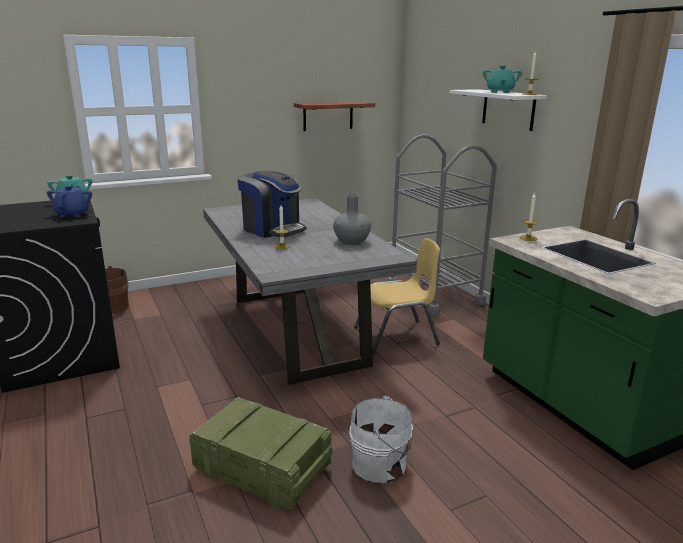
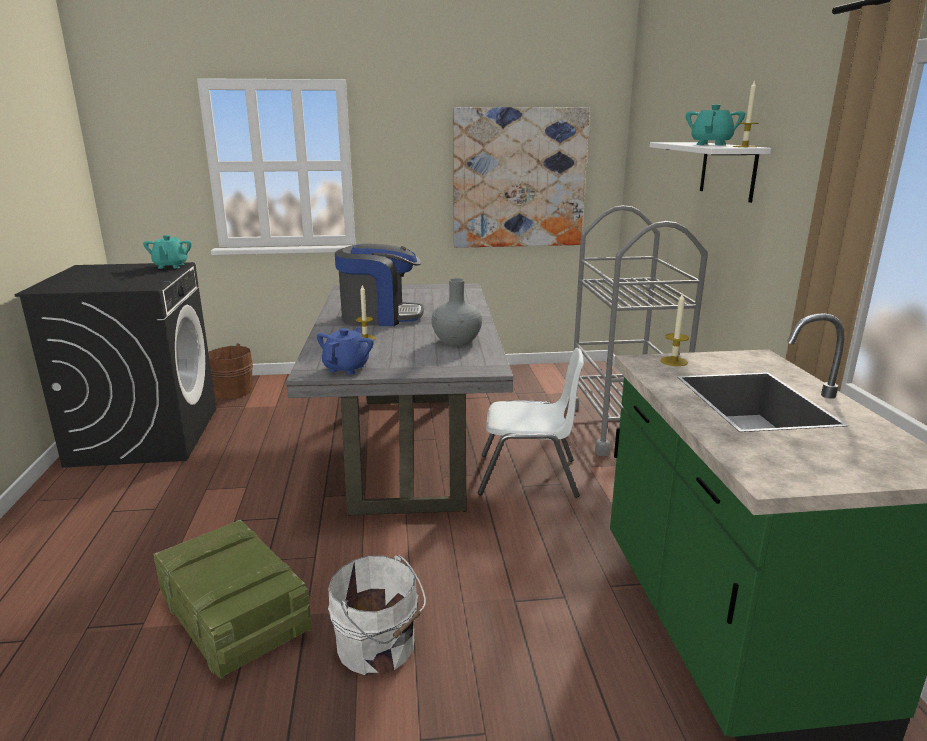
camera: 20 degrees right, 0 degrees up
(73, 214) = (149, 279): blue teapot -> blue teapot (346, 368)
(272, 229) = (380, 316): coffee machine -> coffee machine turned 60 degrees counterclockwise
(328, 116) = (519, 178): shelf -> picture
(396, 336) = (528, 476): yellow chair -> white chair

